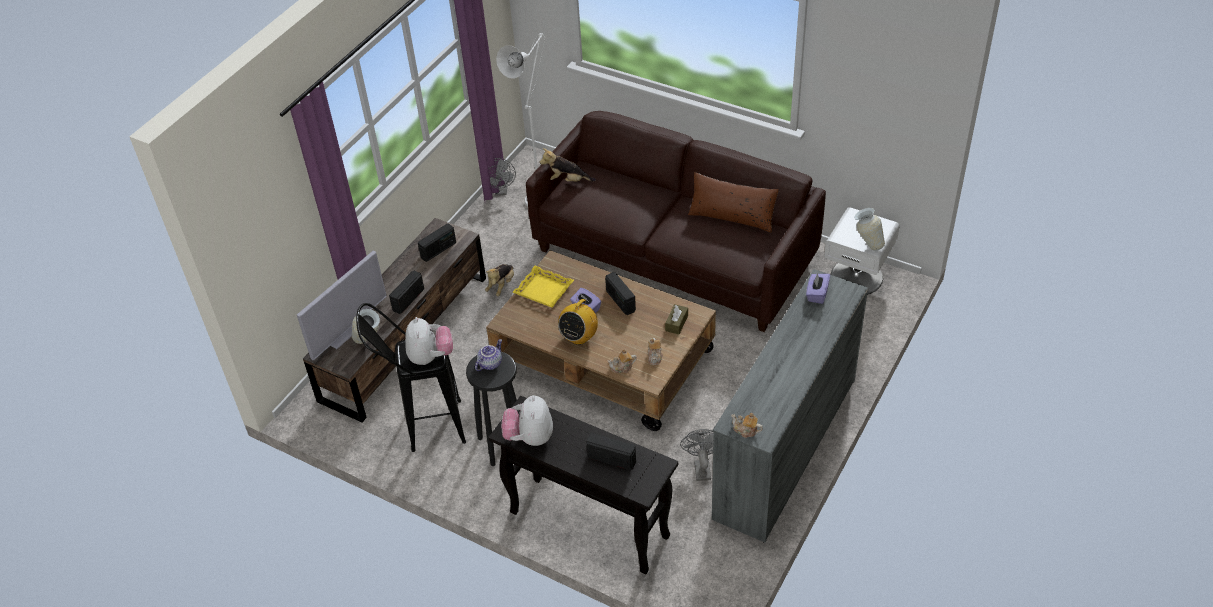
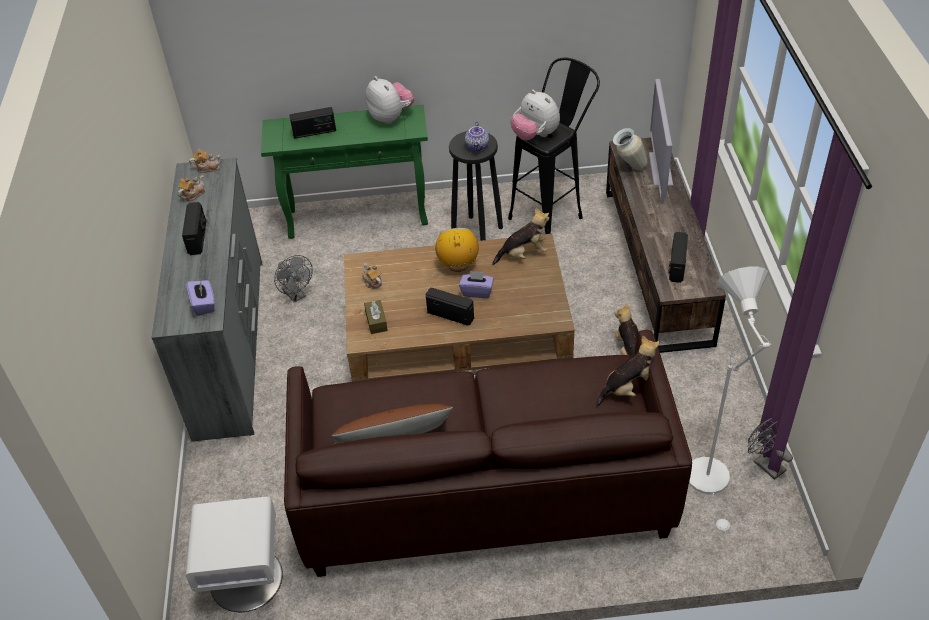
camera: 145 degrees right, 0 degrees up
(408, 299) = (644, 213): radio -> radio (198, 238)
(524, 320) = (523, 254): none -> plush toy
(544, 290) = (535, 288): yellow tray -> none
(588, 524) = (359, 217): black console table -> green console table
(622, 367) = (395, 260): teapot -> teapot (193, 194)
(867, 244) = (214, 515): vase -> none

